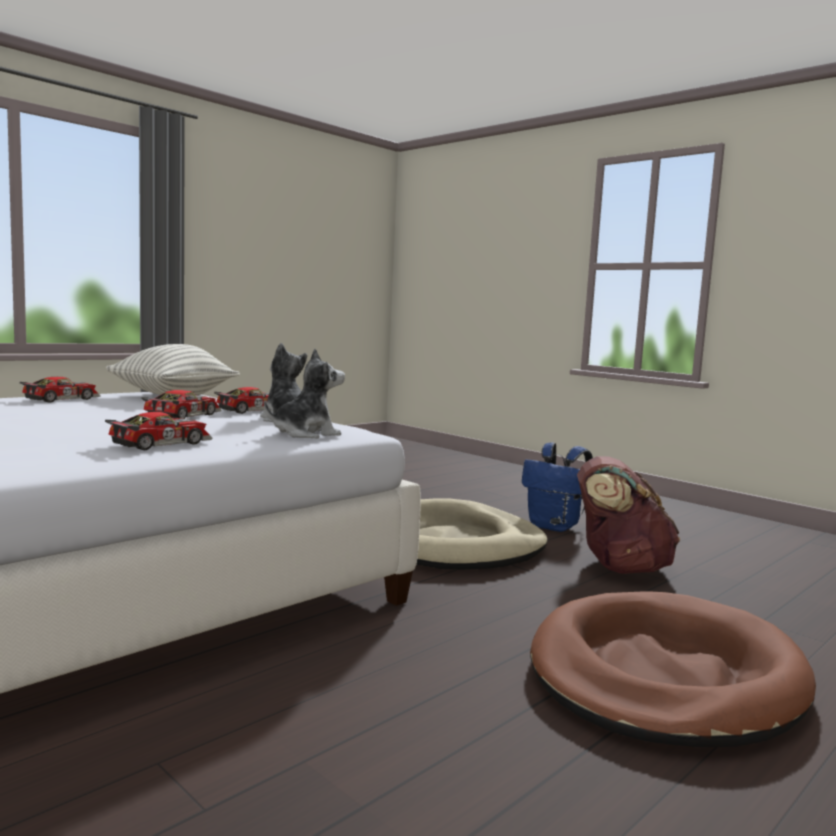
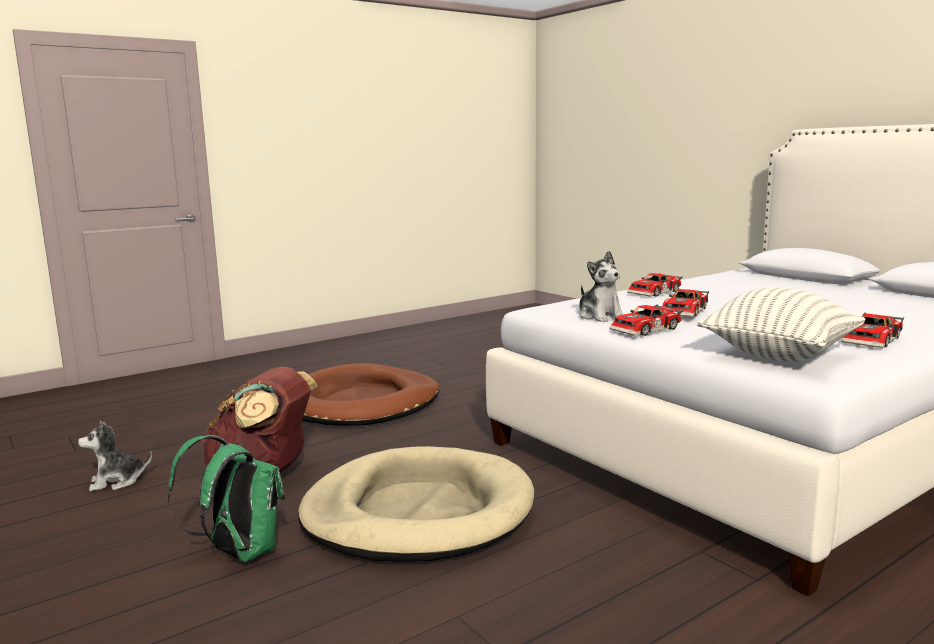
camera: 170 degrees left, 5 degrees up
(306, 434) = (574, 303): plush toy -> plush toy (117, 482)
(555, 527) = (238, 553): blue backpack -> green backpack

